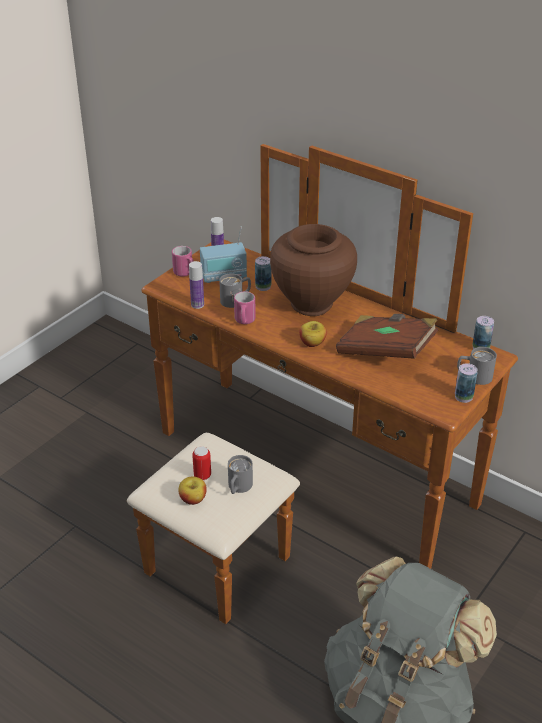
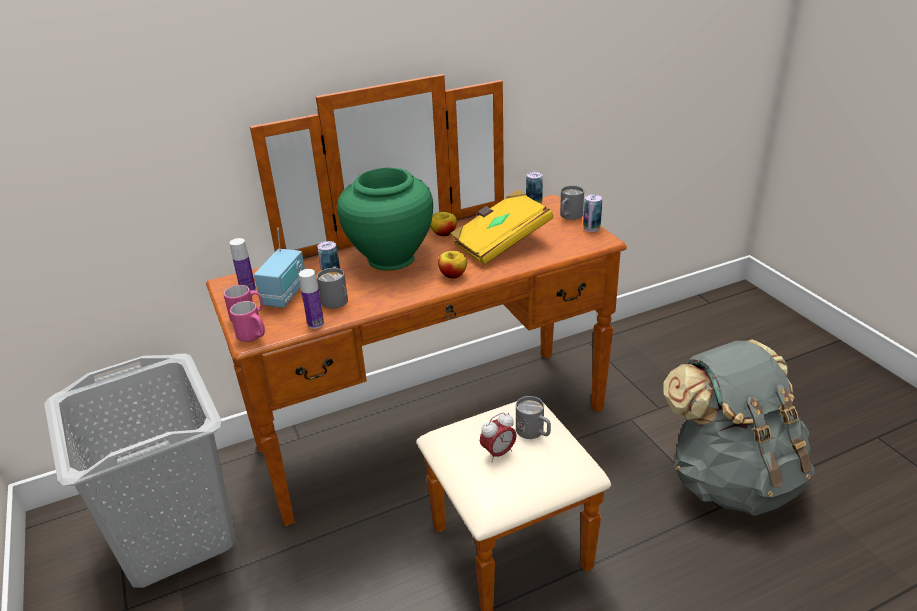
camera: 60 degrees left, 5 degrees down
(124, 387) = (175, 536): none -> grey laundry basket
(193, 499) = (529, 472): apple -> apple (444, 234)
(202, 475) = (498, 453): can -> alarm clock
(244, 321) = (378, 302): pink mug -> pink mug (253, 337)
(311, 303) = (390, 259): brown vase -> green vase
(386, 351) = (500, 243): brown book -> yellow book

